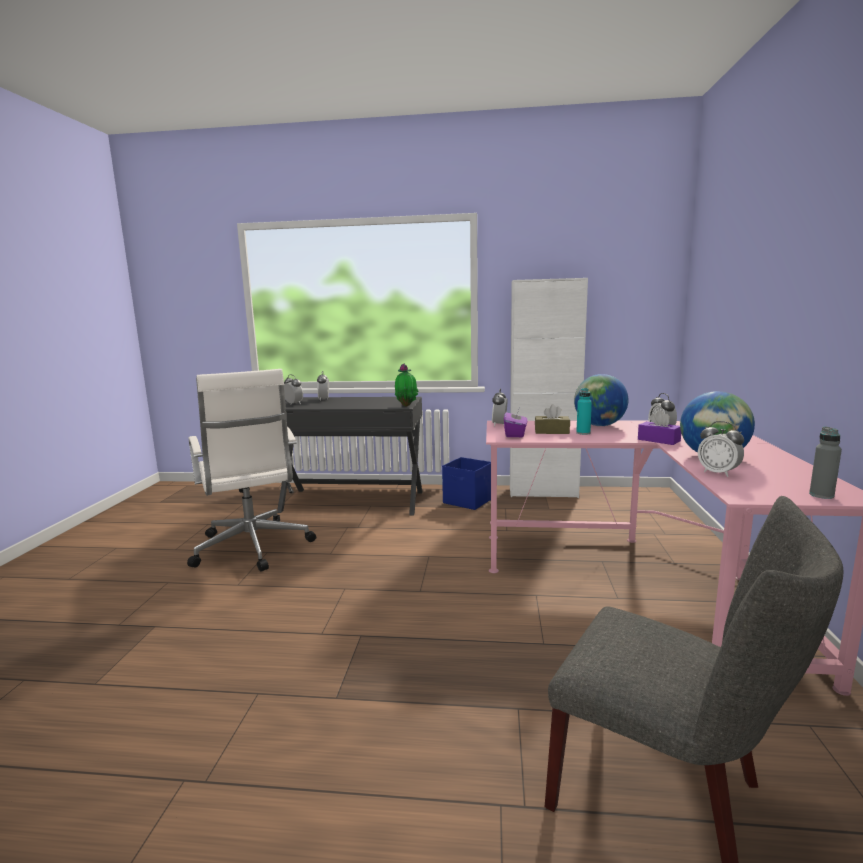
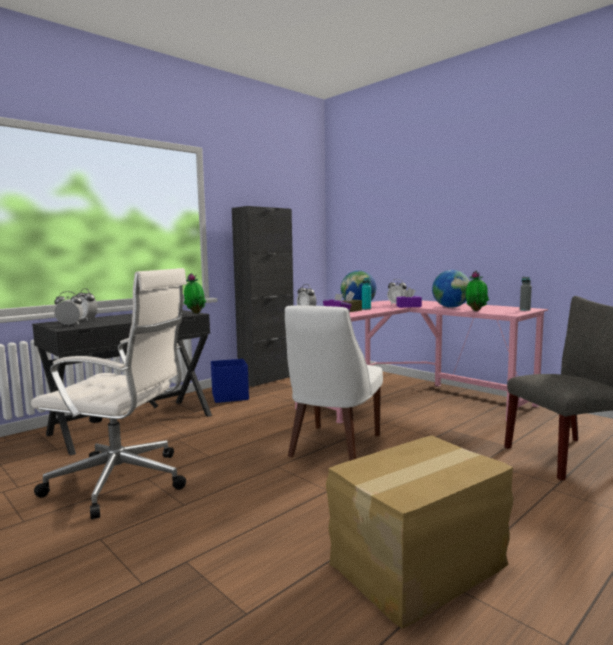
camera: 50 degrees left, 5 degrees down
(208, 747) = (419, 565): none -> cardboard box
(422, 595) = (333, 447): none -> white chair
(543, 492) = (267, 379): white cabinet -> black cabinet
(718, 473) = (476, 310): alarm clock -> potted plant

